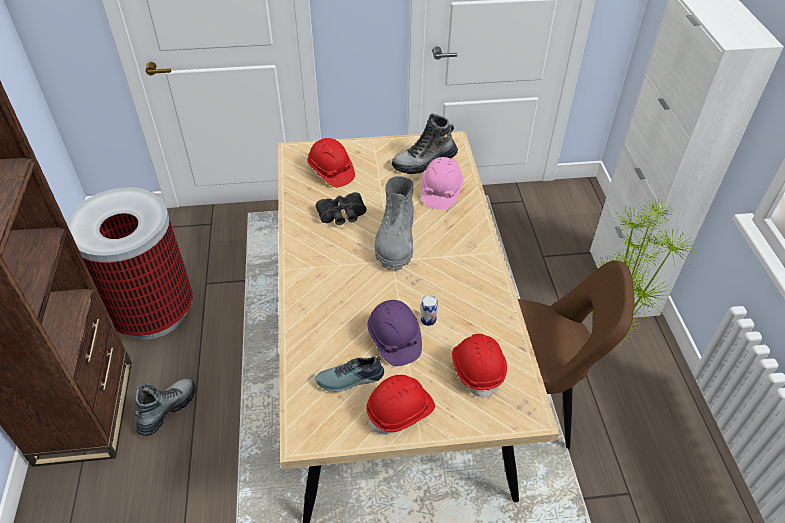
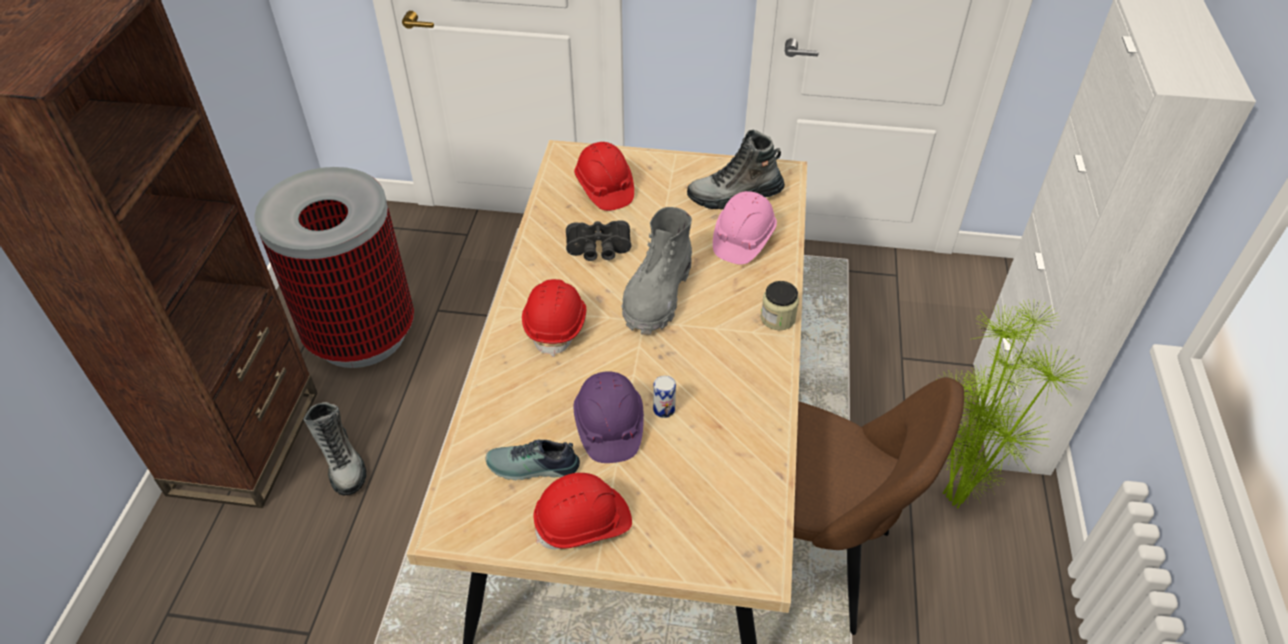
camera: 15 degrees right, 0 degrees up
(167, 409) = (342, 461): boot -> boot turned 105 degrees clockwise
(477, 369) = (707, 490): red hard hat -> red hard hat (556, 325)
(483, 242) = (778, 318): none -> jar

